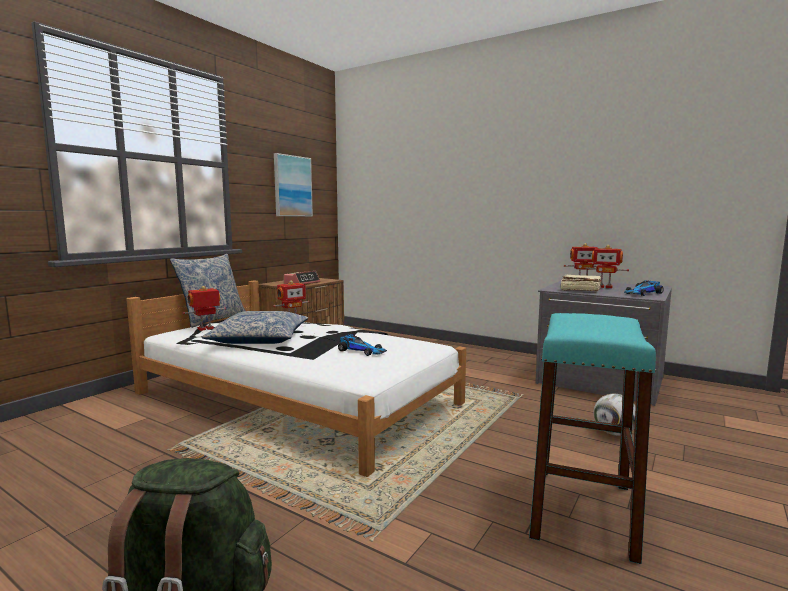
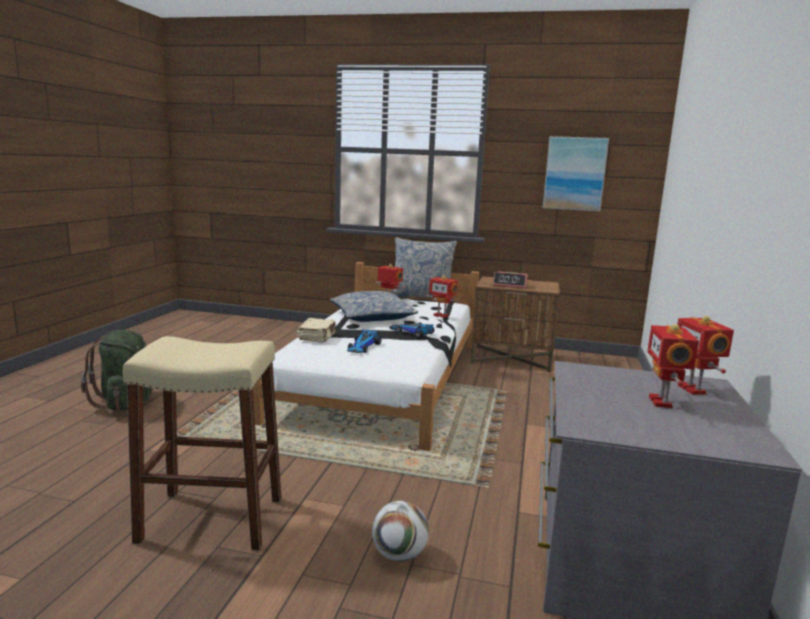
camera: 70 degrees right, 5 degrees up
(580, 290) = (587, 383): beige book -> beige book (317, 337)
(582, 510) = (211, 519): turquoise stool -> beige stool
(642, 293) = (619, 424): toy car -> toy car (412, 333)

